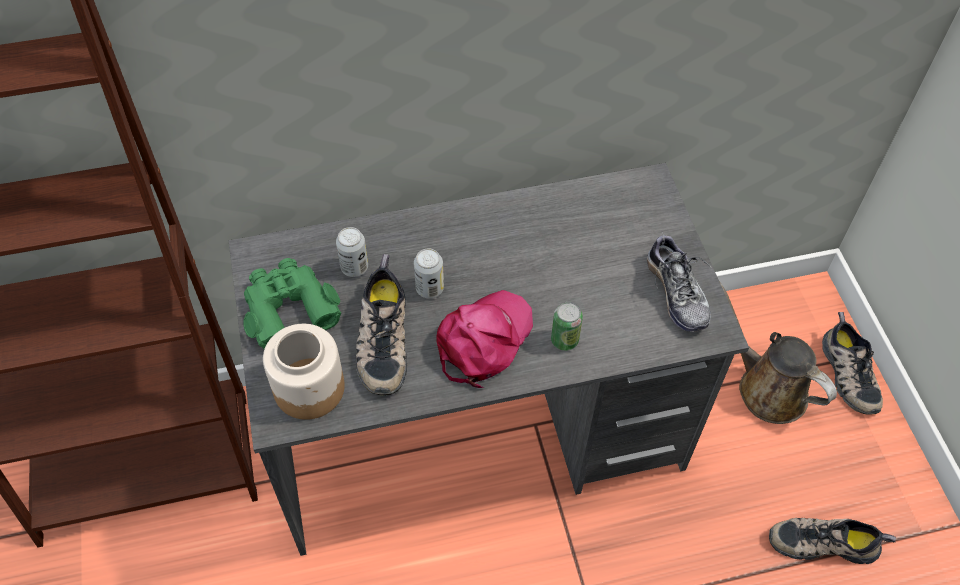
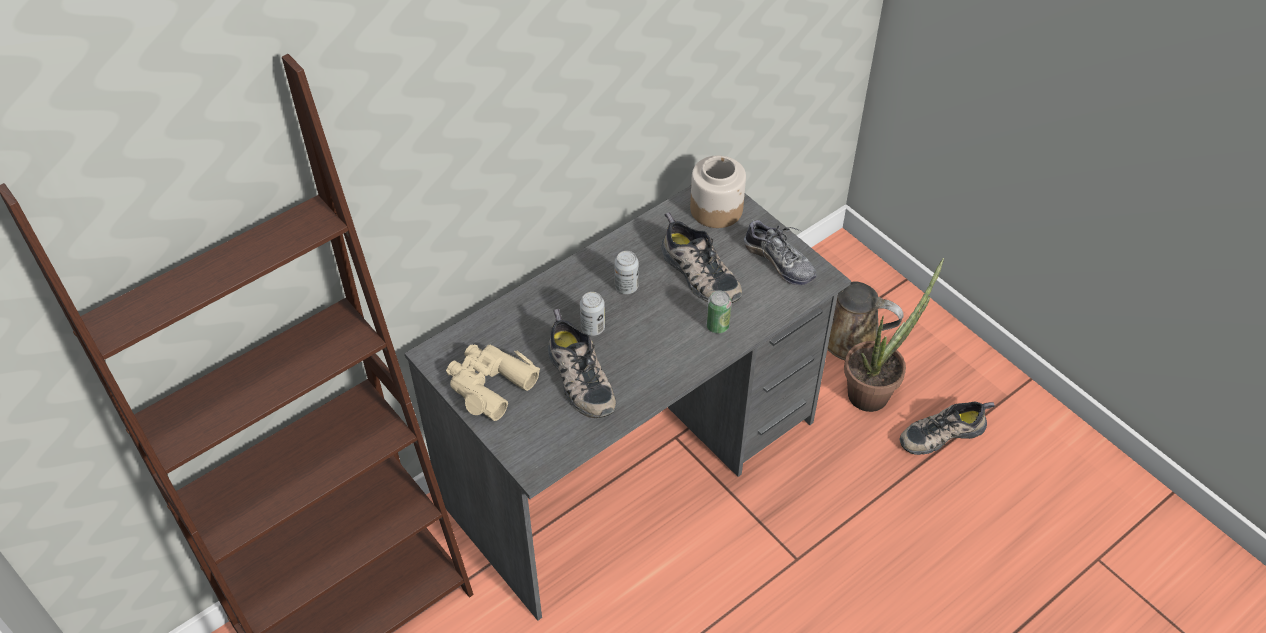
camera: 25 degrees left, 5 degrees down
(288, 308) = (489, 384): green binoculars -> beige binoculars
(310, 387) = (545, 434): jar -> jar (716, 209)
(354, 267) = (523, 335): can -> can (626, 287)
(483, 340) = (657, 349): pink cap -> none
(772, 462) = (874, 390): none -> potted plant
(847, 373) = (896, 301): shoe -> shoe (697, 273)

